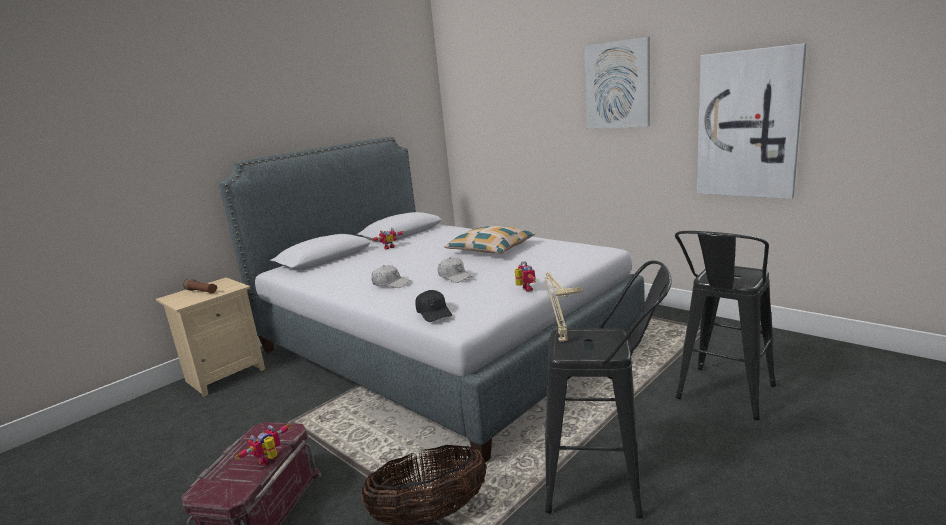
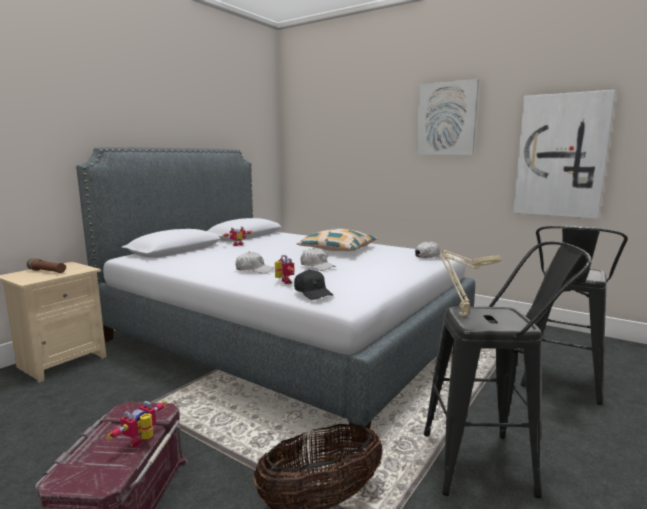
camera: 10 degrees left, 5 degrees down
(524, 289) = (391, 278): toy robot -> toy robot (283, 282)
(586, 256) = (431, 257): none -> white cap

